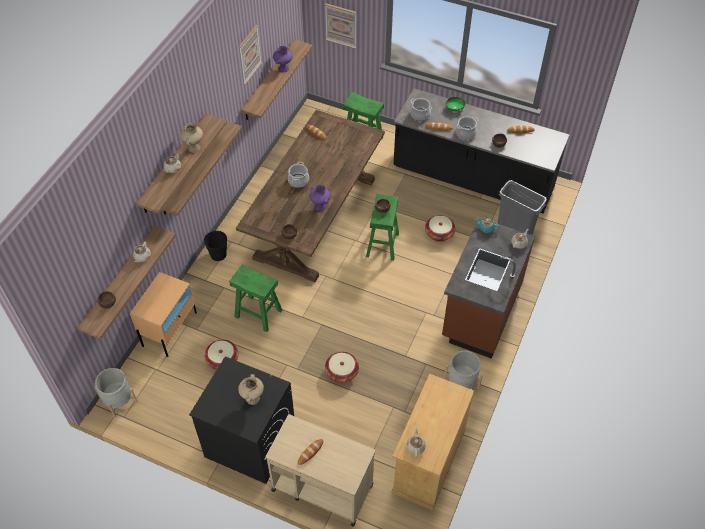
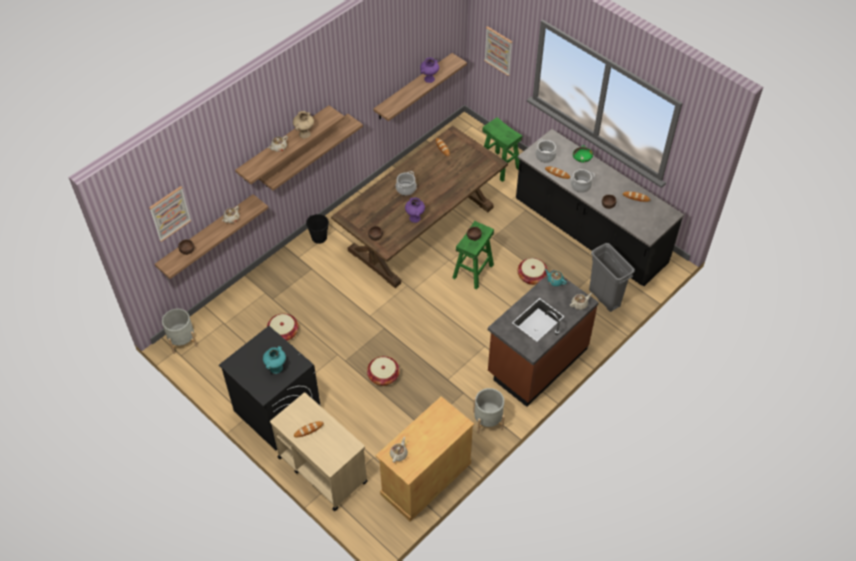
camera: 20 degrees right, 0 degrees up
(170, 329) = (250, 291): beige nightstand -> none
(249, 54) = (391, 59): picture -> picture (169, 213)
(253, 398) = (276, 368): beige vase -> turquoise vase
(258, 313) = (331, 301): green stool -> none

